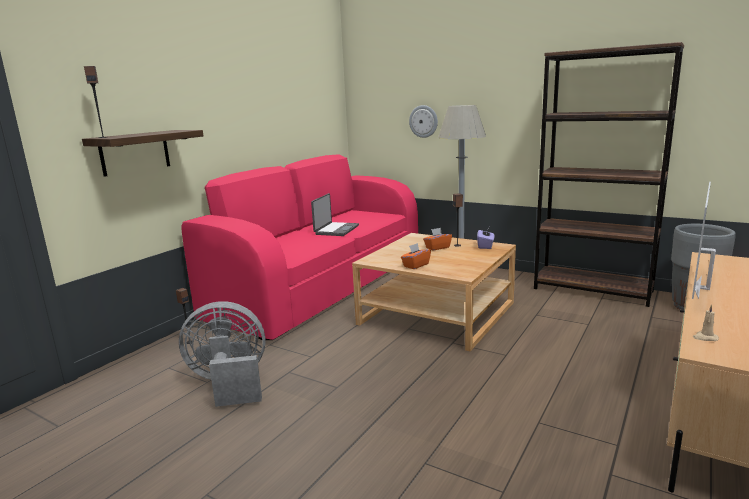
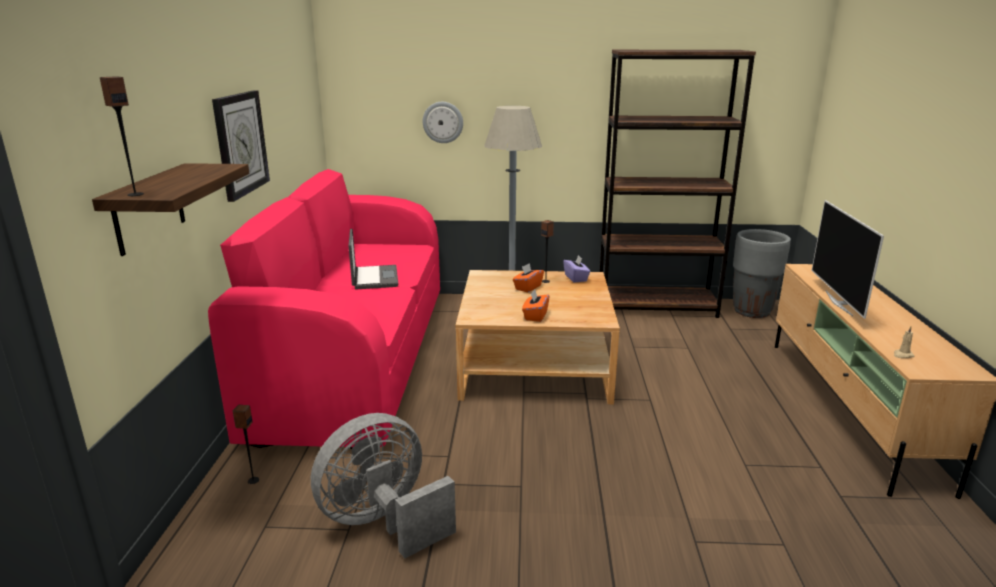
camera: 30 degrees left, 5 degrees up
(239, 125) = (240, 143): none -> wall clock

